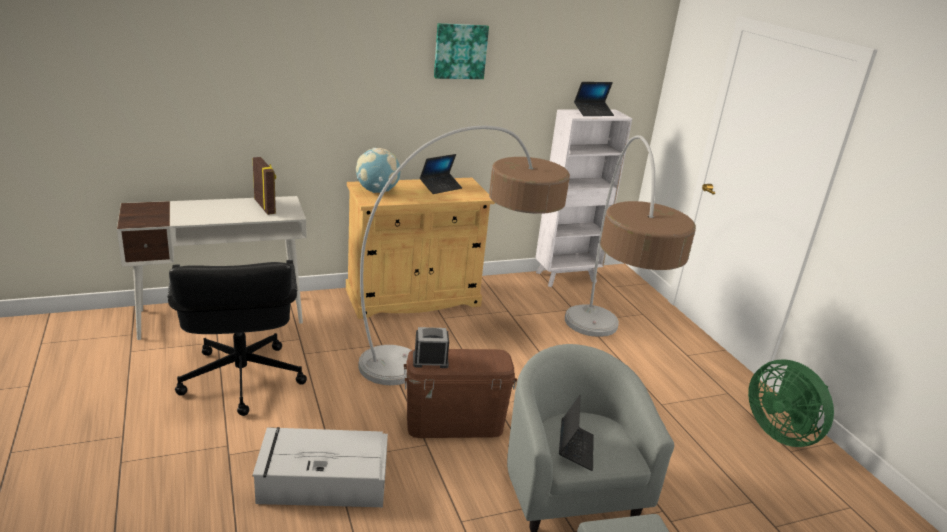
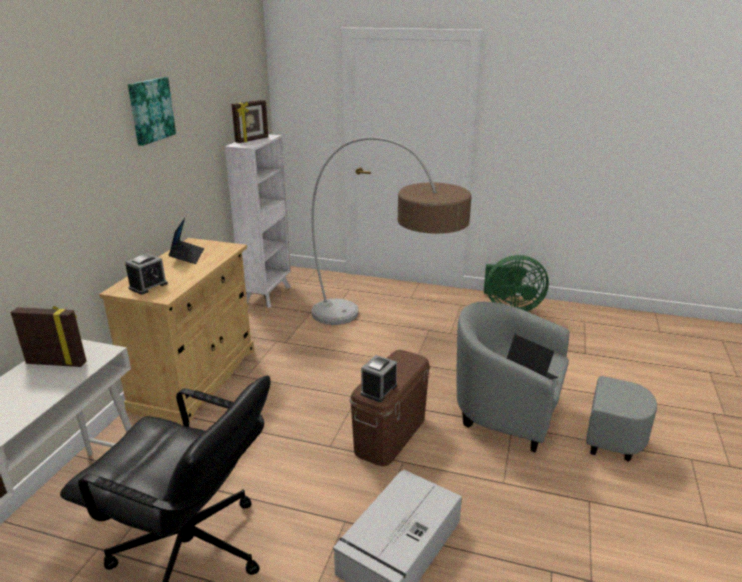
camera: 50 degrees left, 0 degrees up
(377, 191) = (148, 286): globe -> alarm clock
(462, 347) = (298, 385): floor lamp -> none
(593, 113) = (252, 140): laptop -> picture frame

